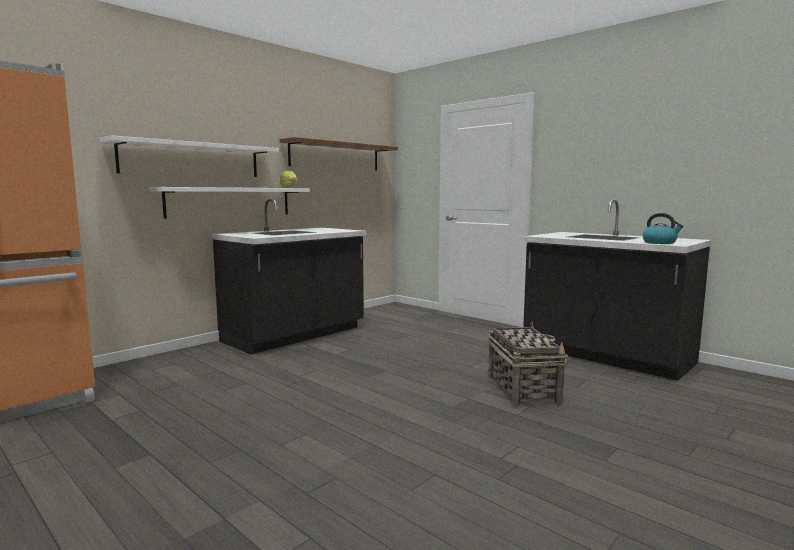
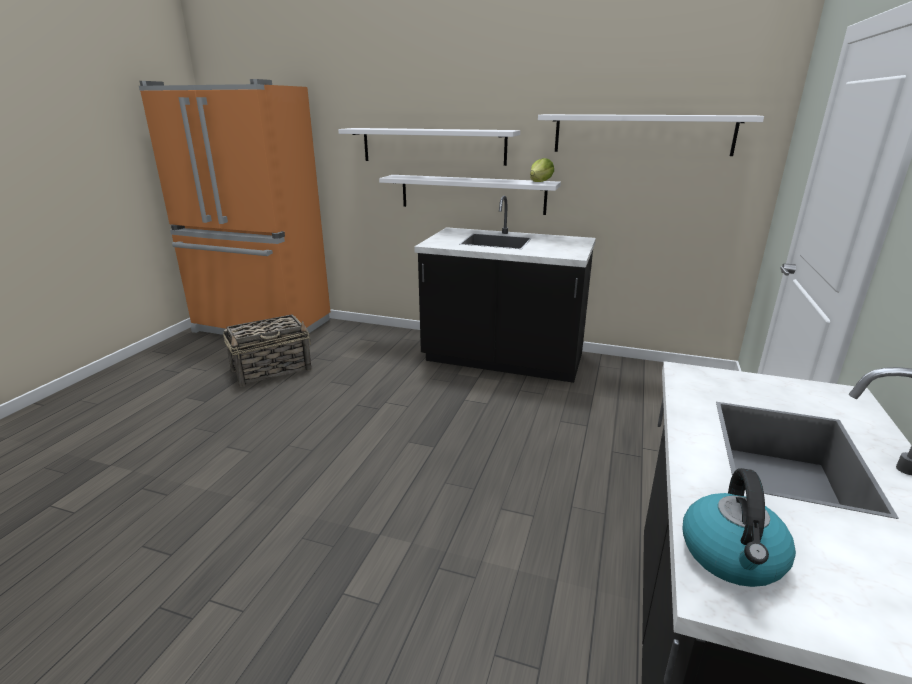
camera: 65 degrees right, 15 degrees up
(335, 156) = (642, 134): brown shelf -> white shelf
(522, 389) = (441, 583): basket -> basket (272, 370)

